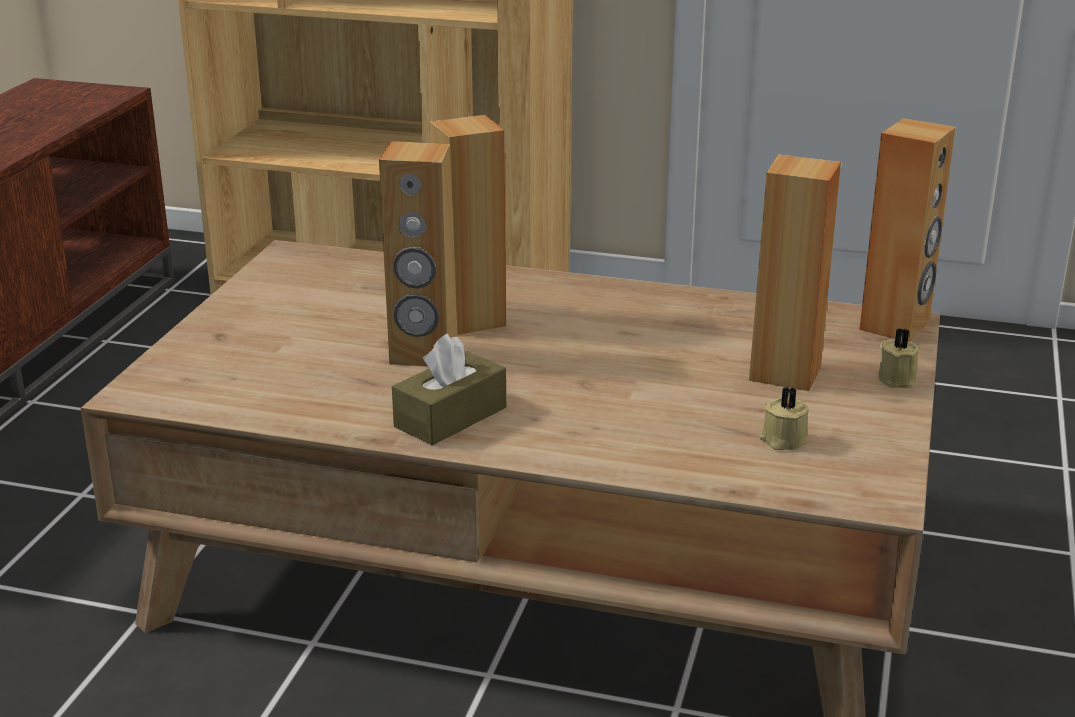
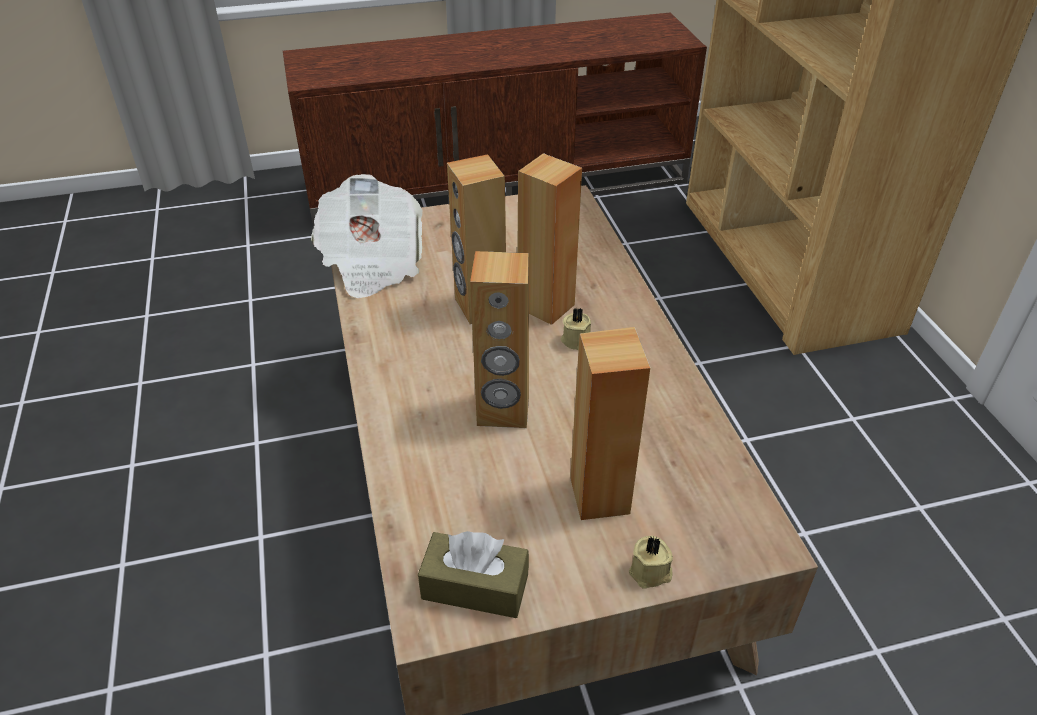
camera: 60 degrees right, 15 degrees up
(237, 396) = (371, 262): none -> newspaper
(450, 417) = (404, 352): brown tissue box -> brown tissue box (475, 586)
(782, 440) = (485, 529): beige candle -> beige candle (576, 340)
(895, 326) = (756, 541): brown speaker -> brown speaker (503, 411)

